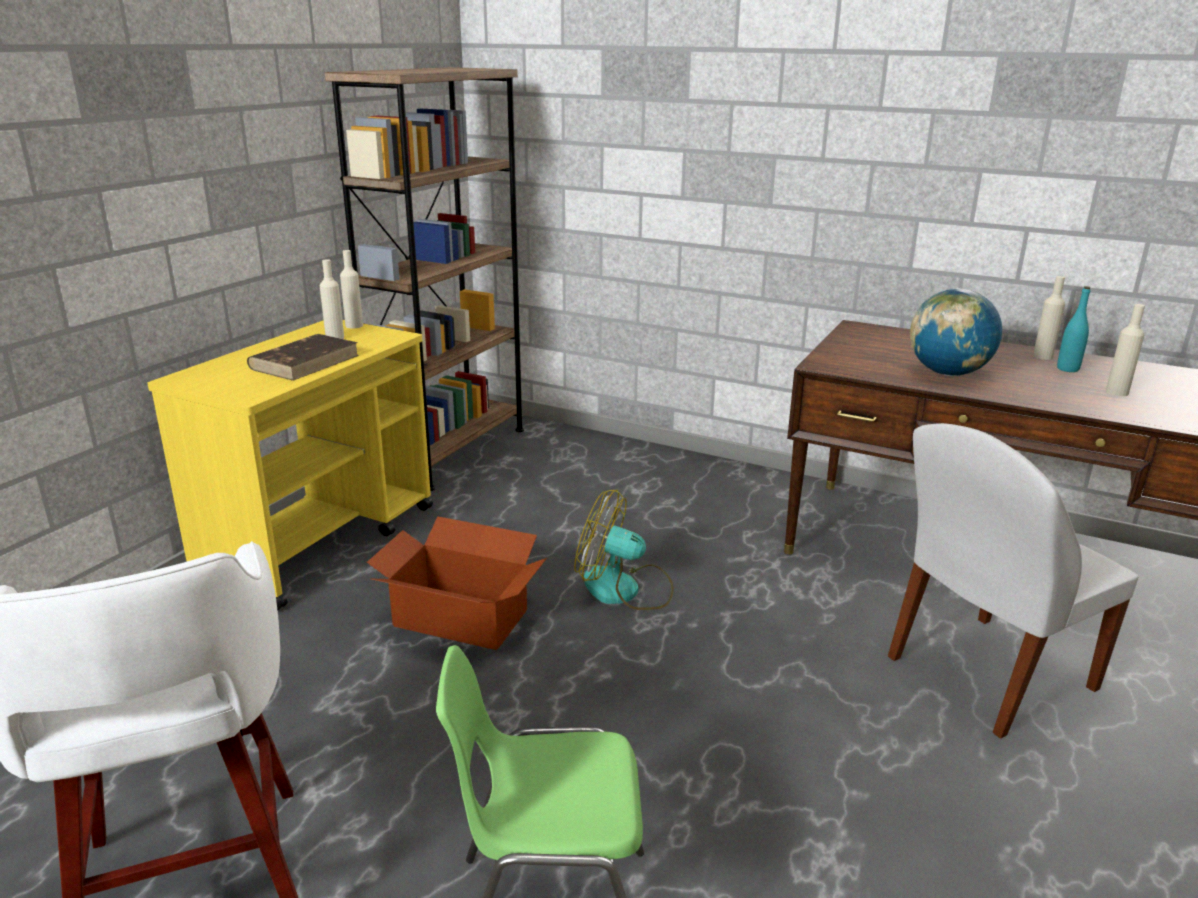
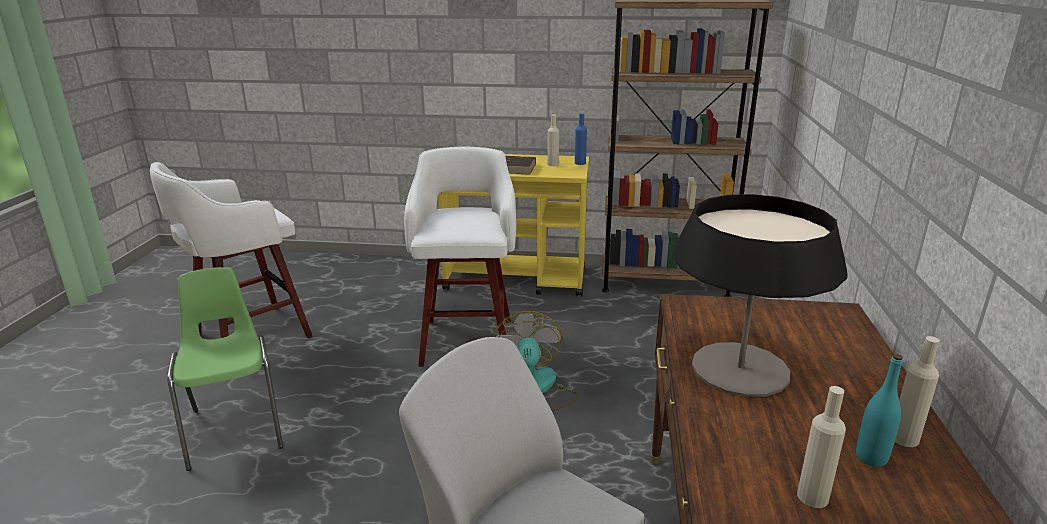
camera: 70 degrees right, 0 degrees up
(354, 325) = (580, 163): beige bottle -> blue bottle
(460, 617) = (467, 339): cardboard box -> white stool
(948, 373) = (739, 369): globe -> table lamp

